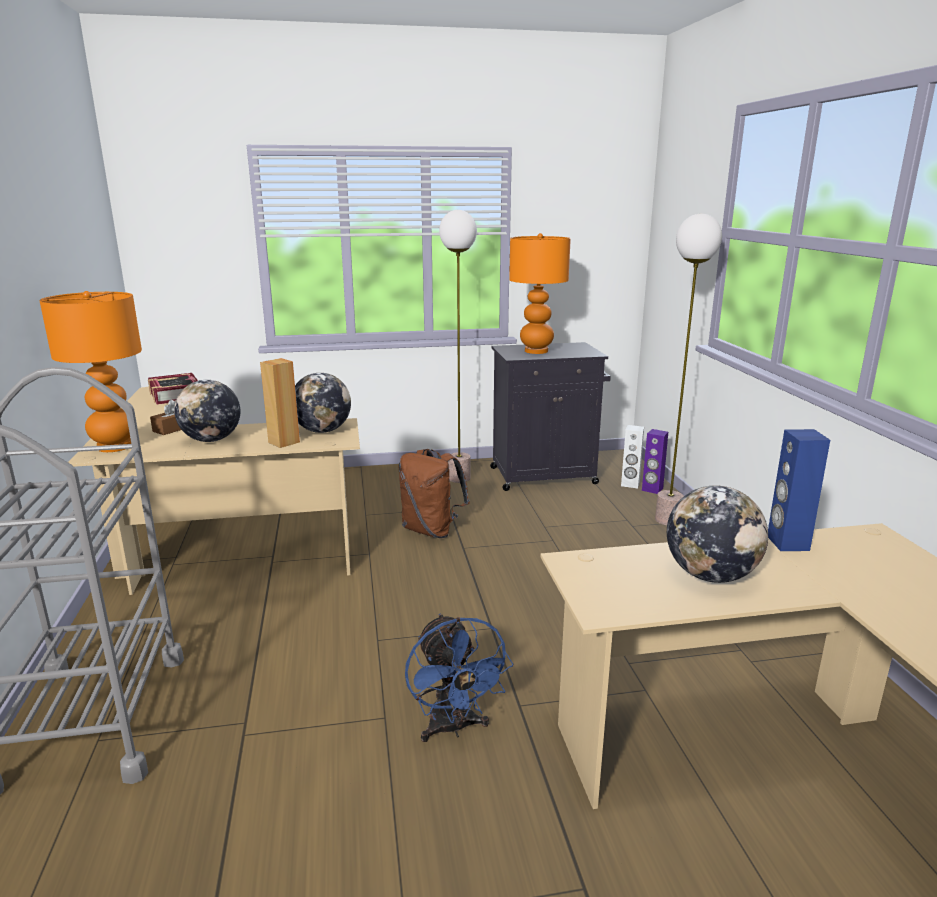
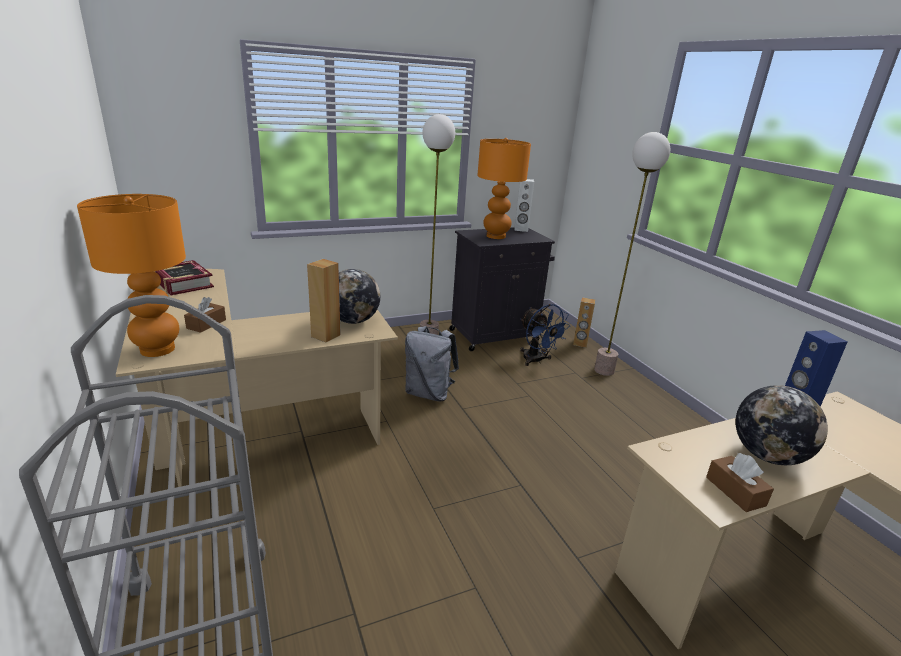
camera: 15 degrees left, 5 degrees up
(211, 440) = (253, 336): globe -> none
(431, 530) = (429, 393): brown backpack -> grey backpack
(453, 728) = (536, 589): blue fan -> blue fan (536, 360)
(630, 484) = (562, 340): white speaker -> white speaker (521, 229)
(634, 602) = (735, 491): none -> brown tissue box
(652, 489) = (580, 344): purple speaker -> brown speaker

